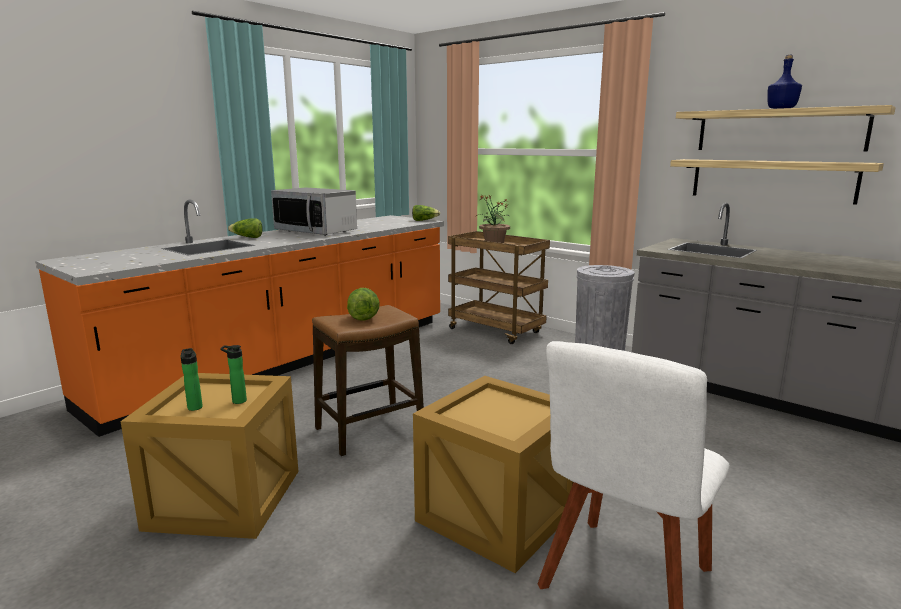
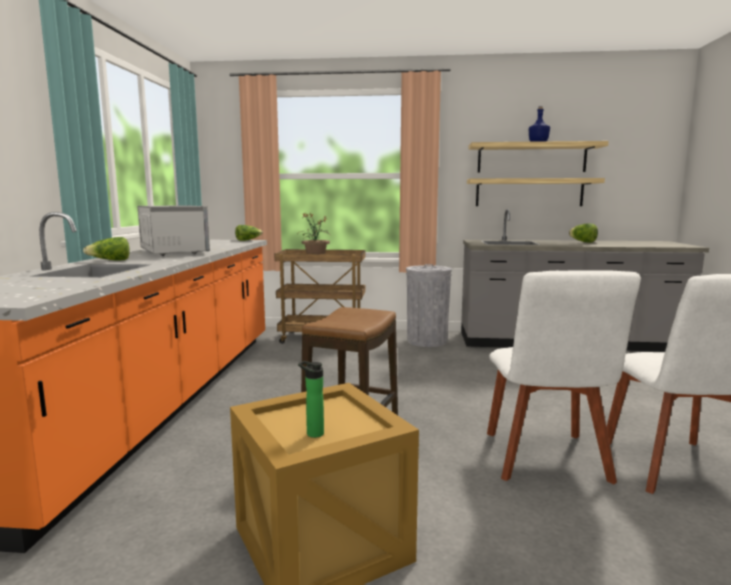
camera: 35 degrees left, 5 degrees down
(237, 401) = (343, 416): bottle -> none
(316, 231) = (173, 252): microwave -> microwave turned 120 degrees counterclockwise
(363, 316) = (347, 317): lettuce -> lettuce (583, 242)
(495, 514) = (546, 460): crate -> white chair

